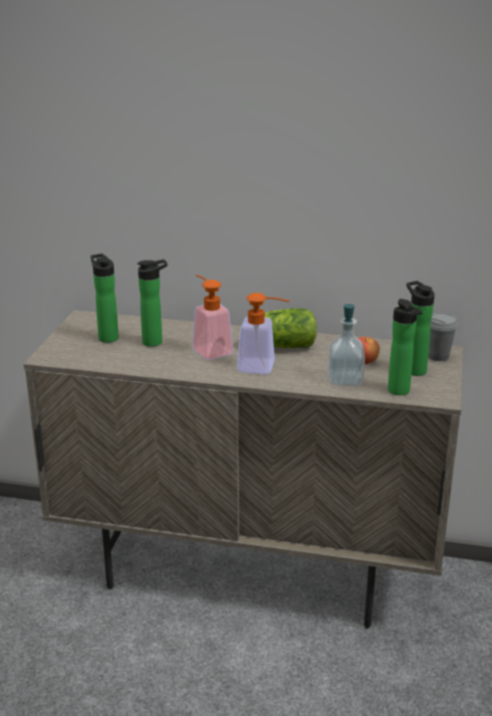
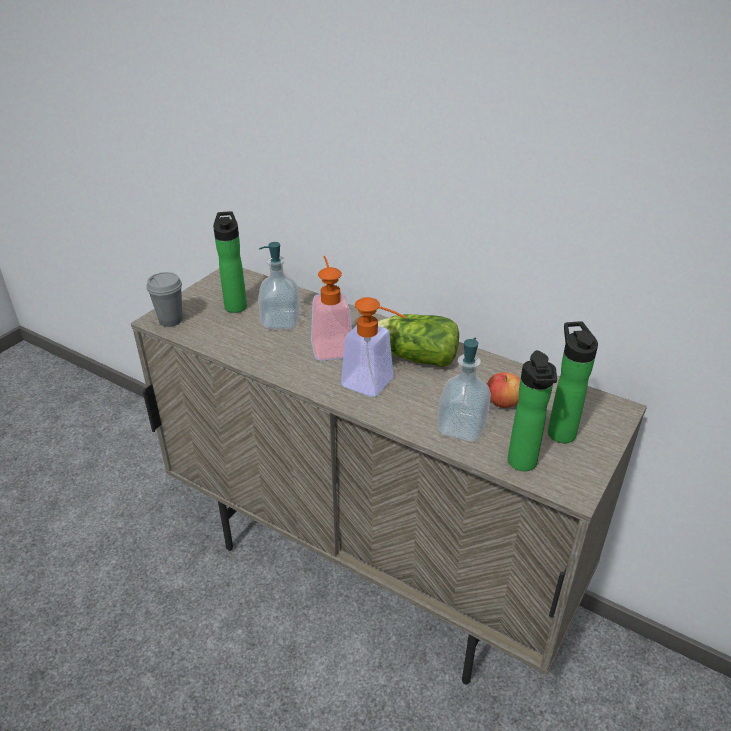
camera: 20 degrees right, 10 degrees up
(155, 342) = (280, 321): bottle -> soap dispenser
(438, 356) = (604, 416): grey cup -> grey cup (171, 320)

